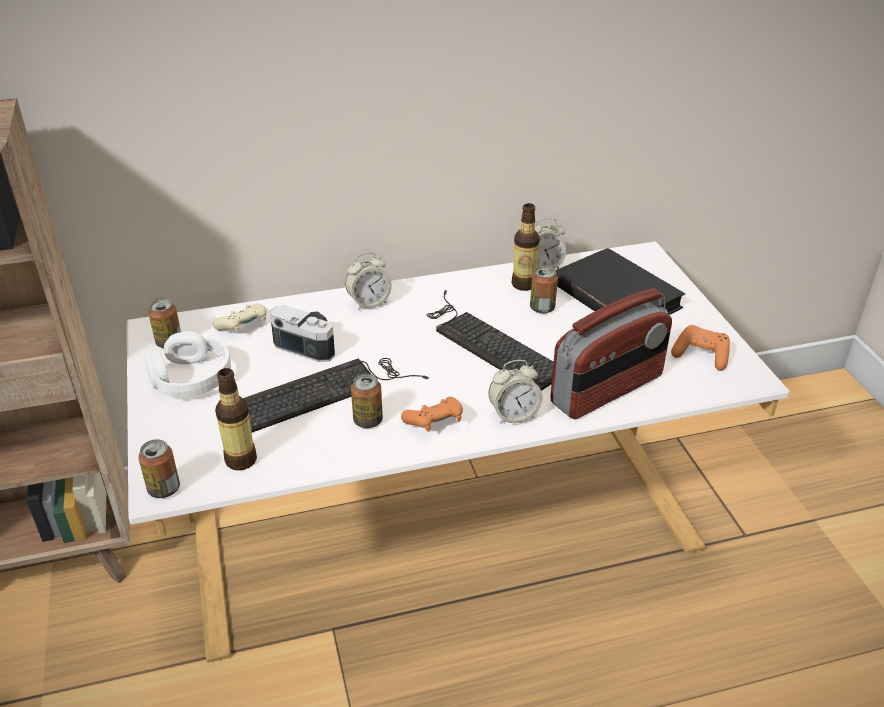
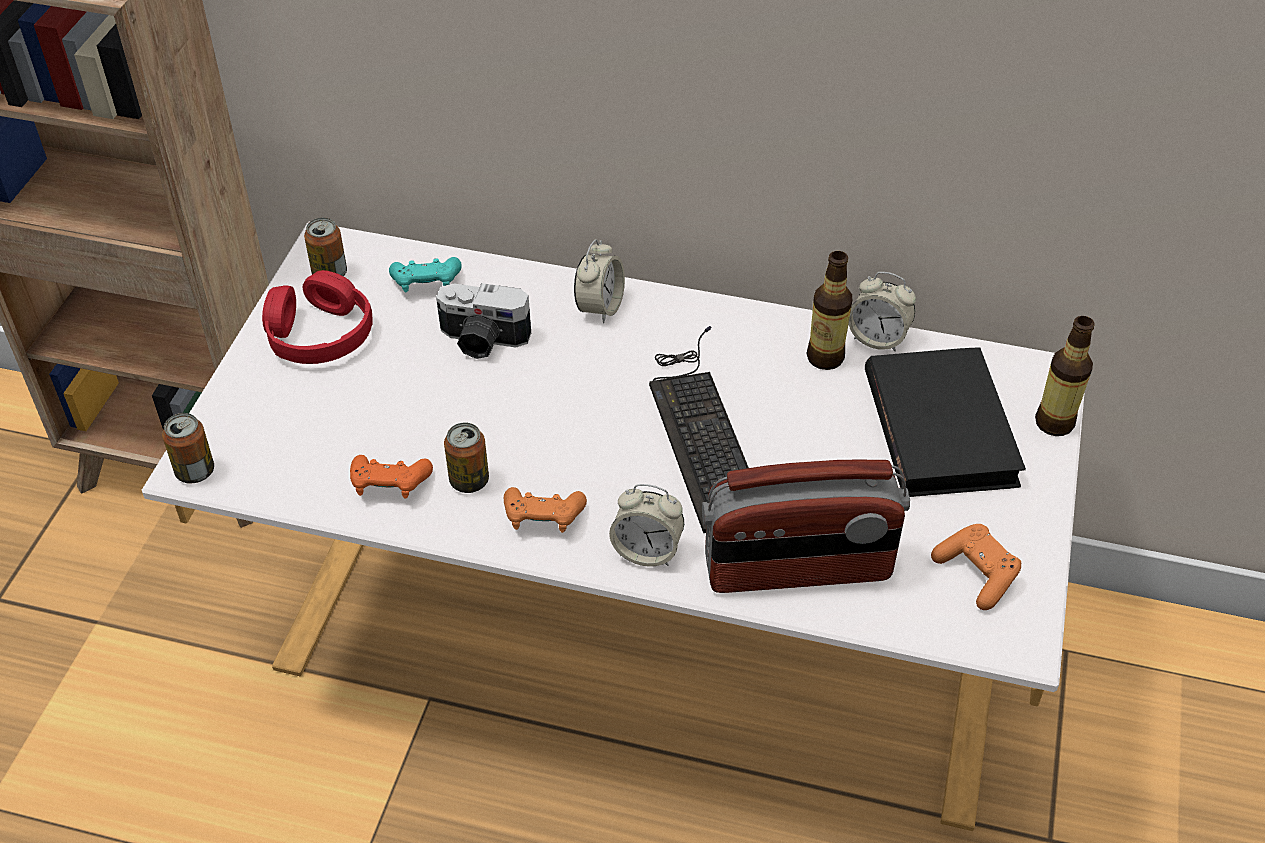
camera: 30 degrees right, 10 degrees up
(190, 377) = (319, 334): white headphones -> red headphones
(241, 460) = (295, 470): bottle -> bottle (1054, 423)
(244, 327) = (426, 285): beige game controller -> turquoise game controller
(309, 344) = (482, 341): camera -> camera turned 135 degrees clockwise
(316, 444) = (390, 486): none -> orange game controller
(322, 392) = (447, 418): keyboard -> none
(369, 303) = (600, 307): alarm clock -> alarm clock turned 75 degrees counterclockwise
(542, 308) = (818, 406): can -> none

